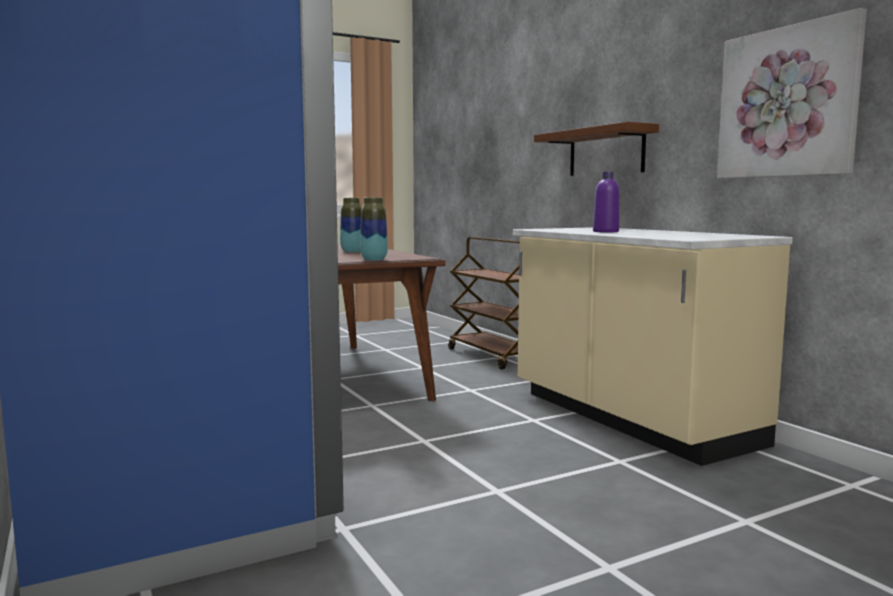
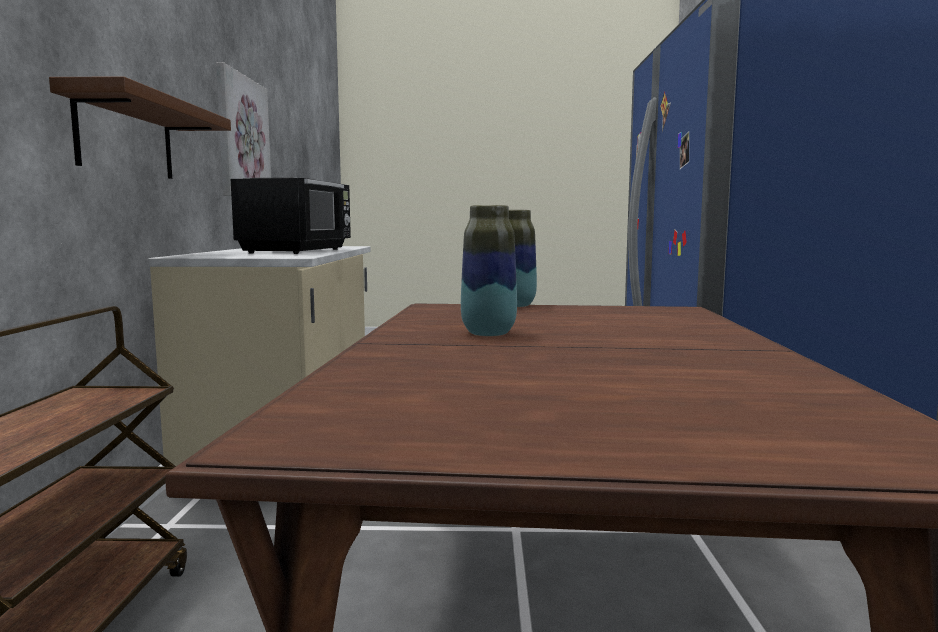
camera: 150 degrees left, 0 degrees up
(605, 231) = (299, 251): purple bottle -> black microwave

